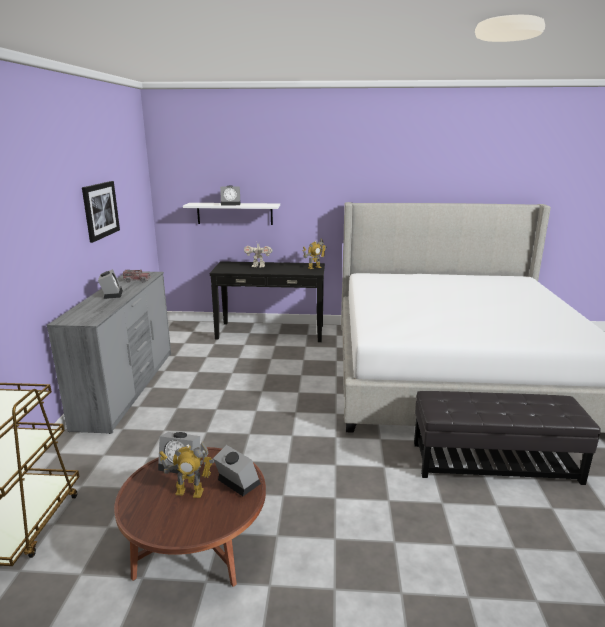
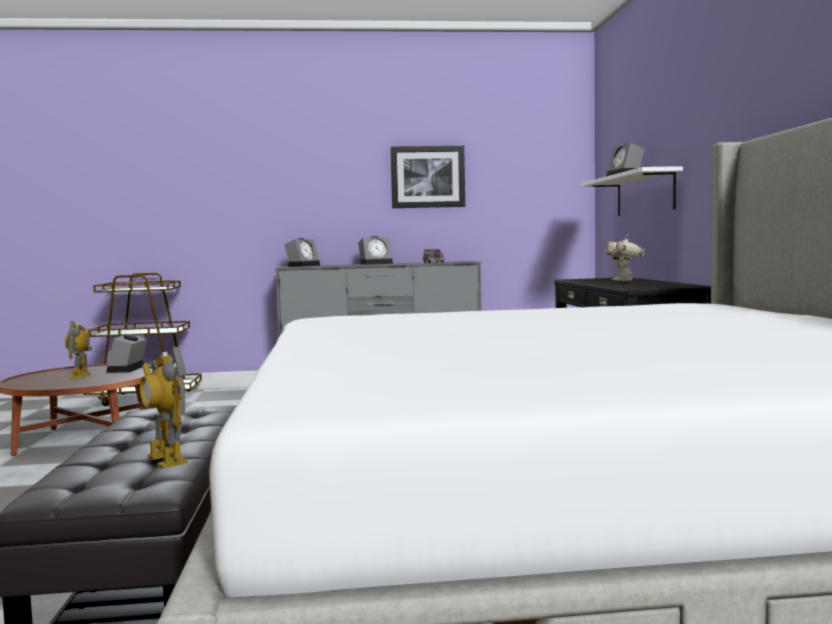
camera: 80 degrees right, 15 degrees down
(236, 482) = (81, 382): alarm clock -> alarm clock (303, 266)
(314, 267) = (671, 286): toy robot -> toy robot (166, 460)

